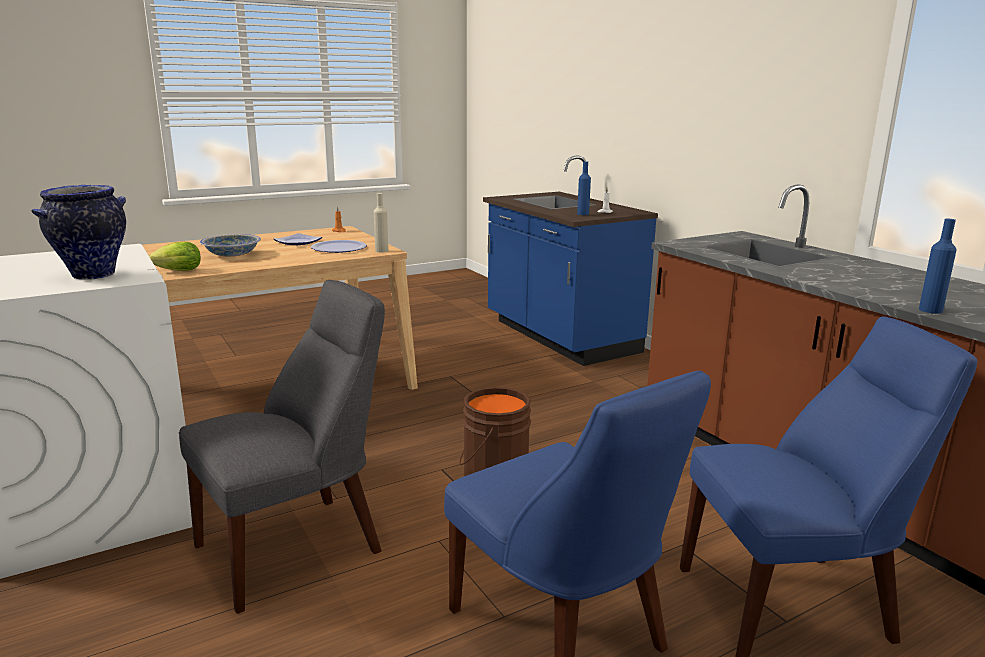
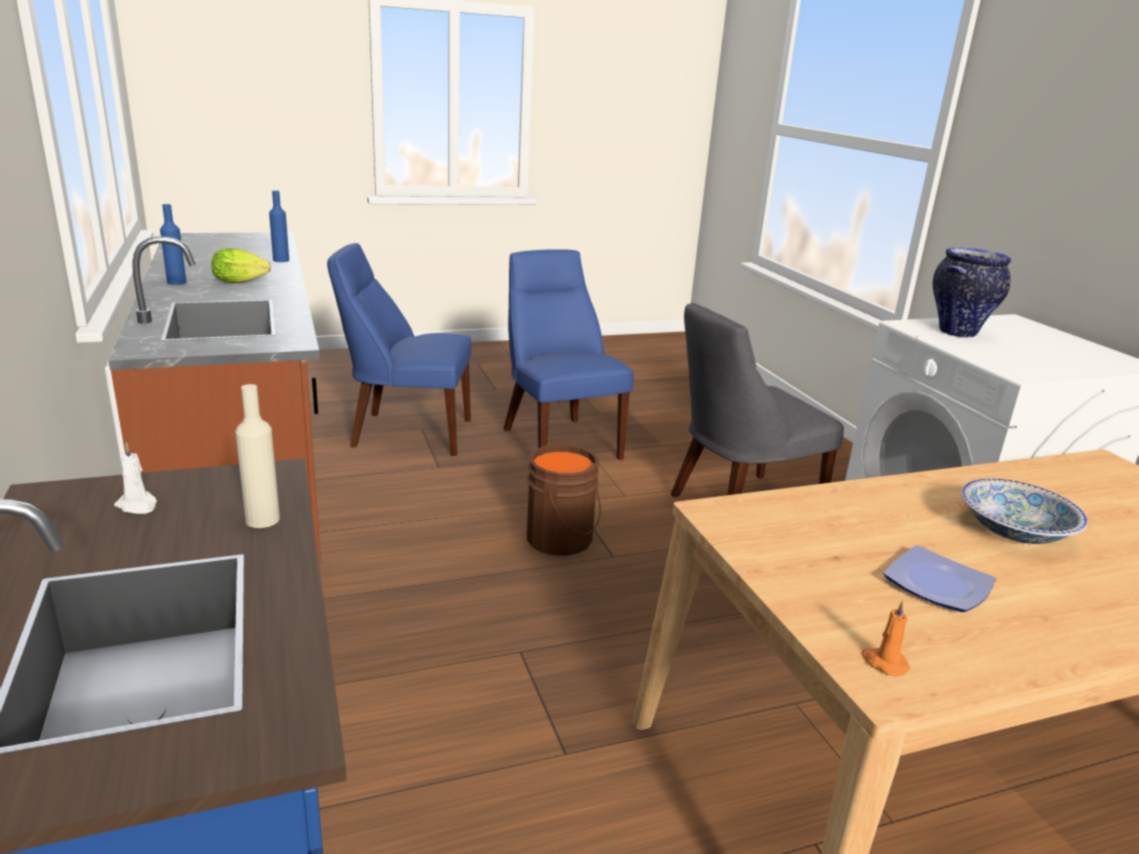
camera: 170 degrees left, 5 degrees up
(176, 271) = (1032, 480): lettuce -> lettuce (243, 282)
(339, 248) = (819, 538): plate -> none
(381, 251) = (724, 513): beige bottle -> beige bottle (262, 519)
(583, 214) = (215, 499): blue bottle -> blue bottle (176, 282)

